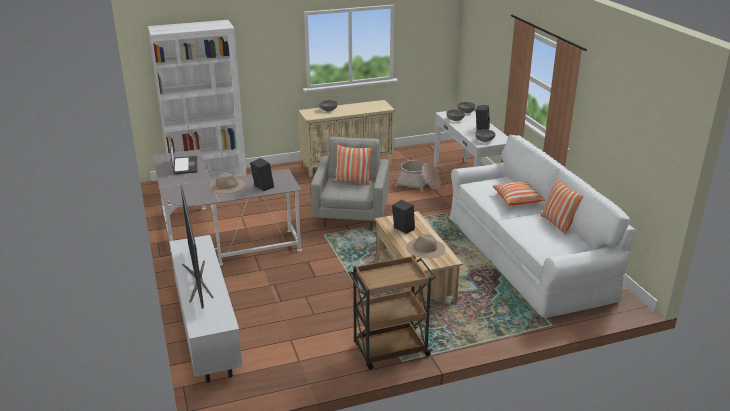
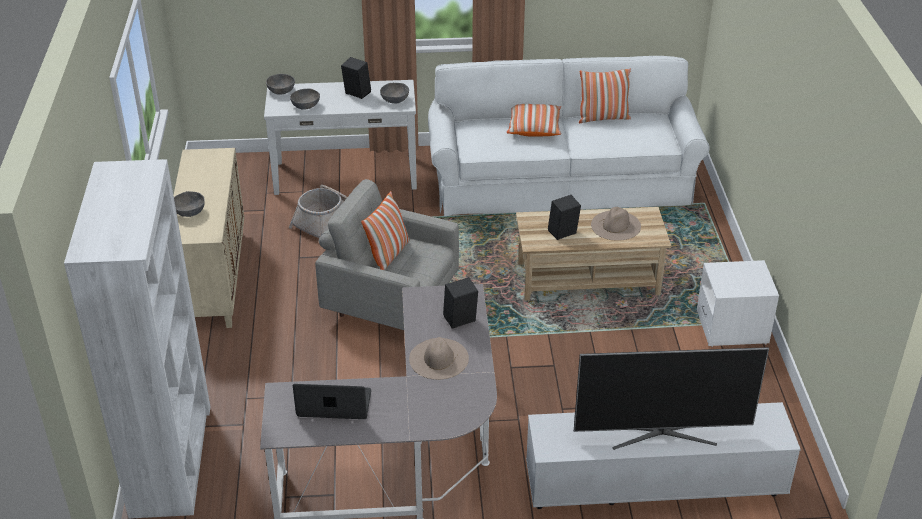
camera: 75 degrees left, 10 degrees up
(390, 350) = (732, 327): brown cart -> white nightstand

